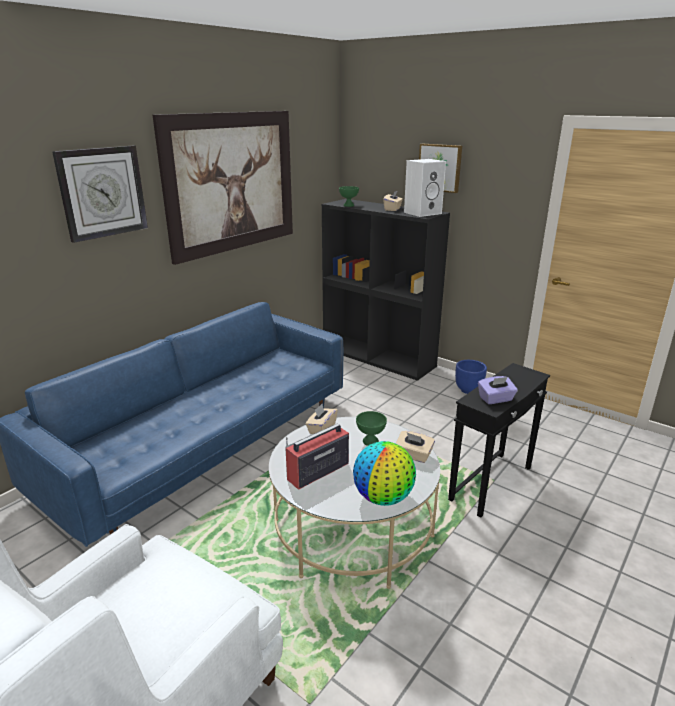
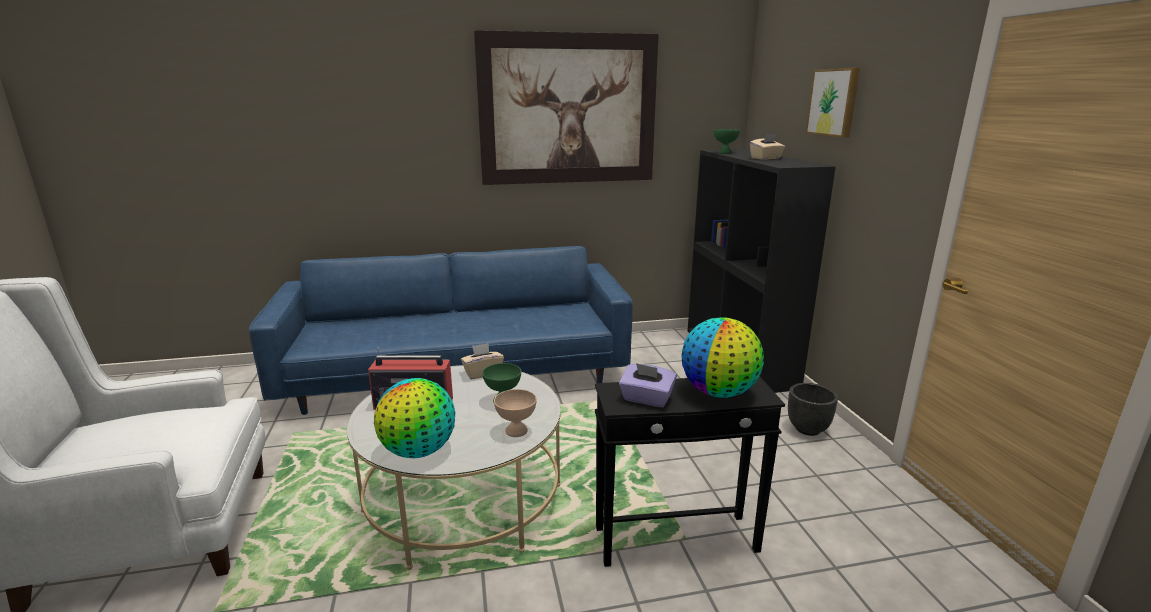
camera: 40 degrees right, 5 degrees down
(102, 192) = (411, 101): wall clock -> none
(413, 455) = (517, 431): beige tissue box -> beige bowl
(422, 213) = (793, 163): white speaker -> none
(468, 390) = (808, 429): blue planter -> black planter
(517, 380) = (719, 392): none -> globe

